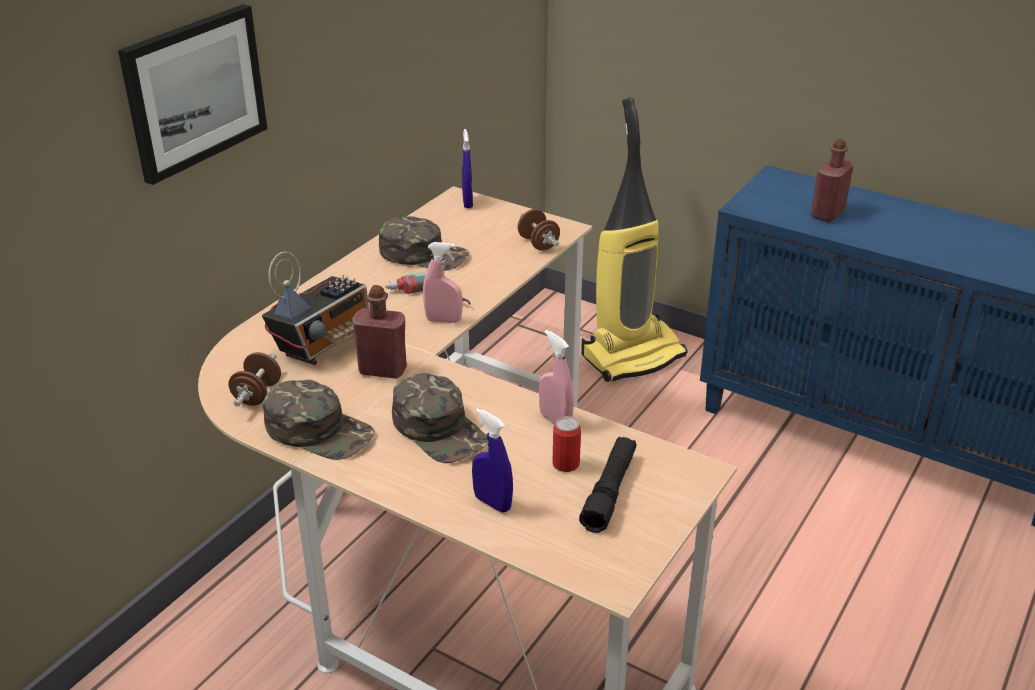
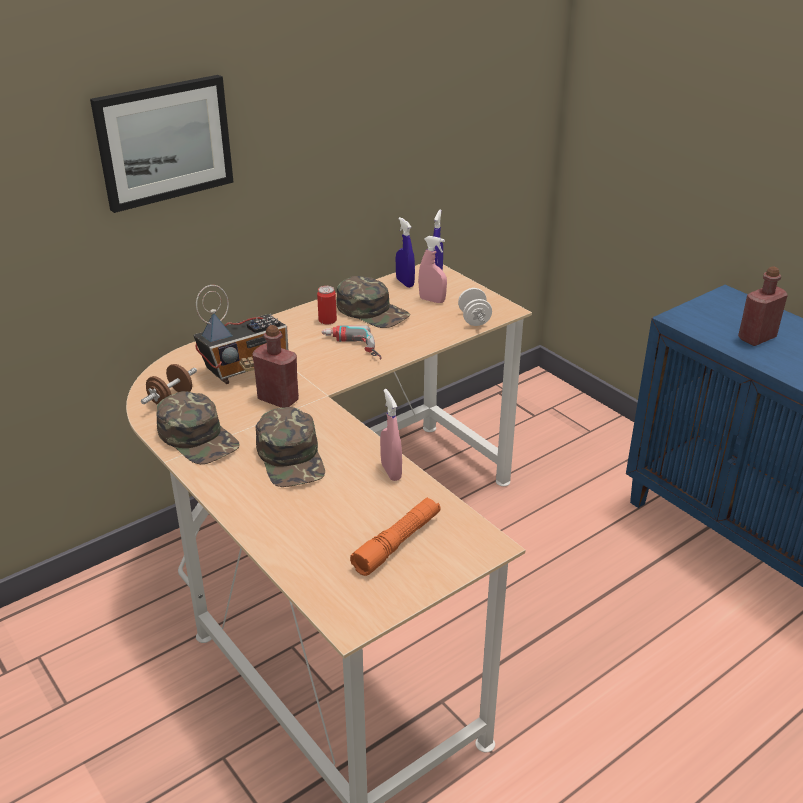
camera: 20 degrees right, 0 degrees up
(443, 320) = (353, 369): pink spray bottle -> pink spray bottle (432, 300)
(492, 503) = (294, 528): blue spray bottle -> blue spray bottle (405, 283)
(538, 244) = (474, 319): brown dumbbell -> white dumbbell
(565, 464) = (375, 510): can -> can (327, 320)
(609, 491) = (397, 543): black flashlight -> orange flashlight
(633, 355) = (587, 440): vacuum cleaner -> none

